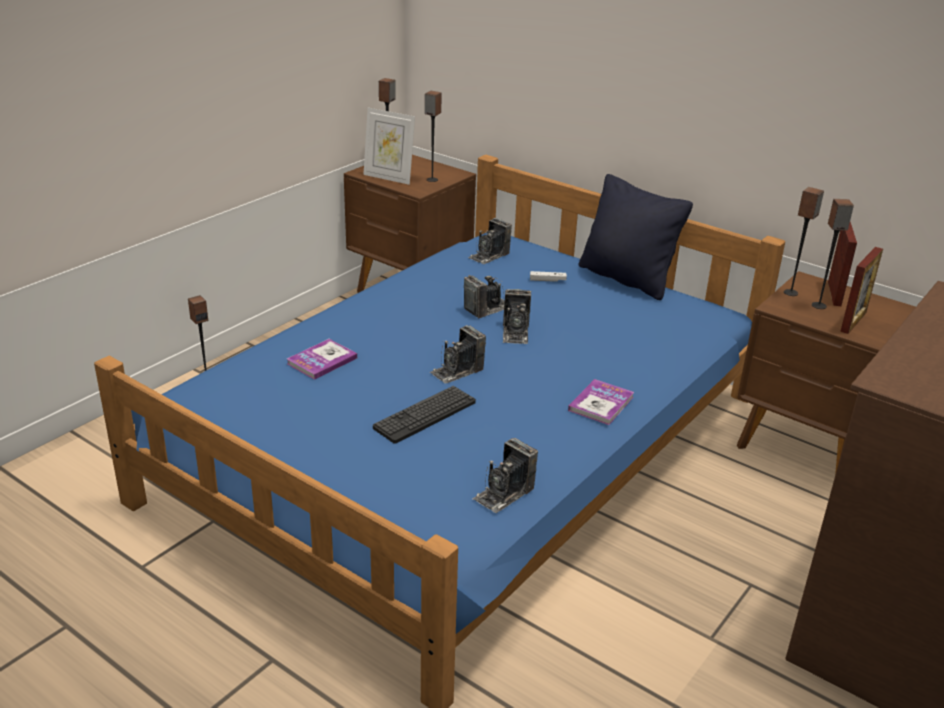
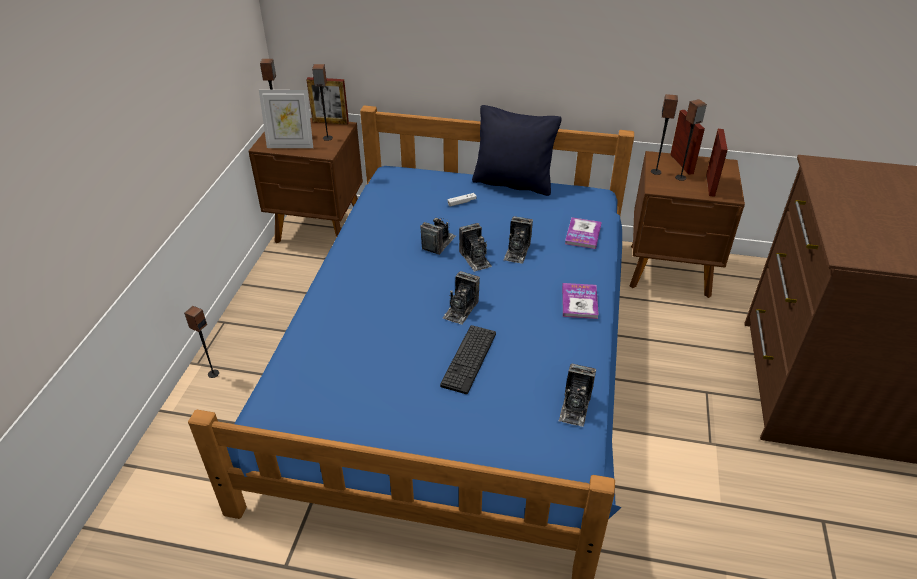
camera: 25 degrees left, 10 degrees up
(322, 361) = (352, 337): book -> book (583, 234)
(448, 168) = (330, 122): none -> picture frame
(489, 255) = (402, 192): camera -> camera (517, 251)

